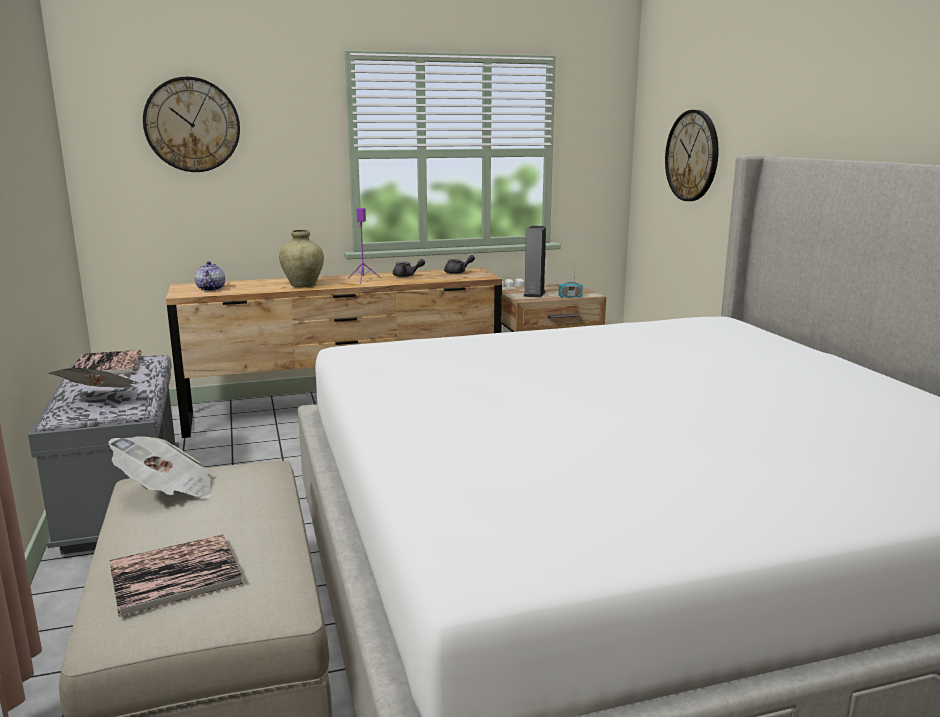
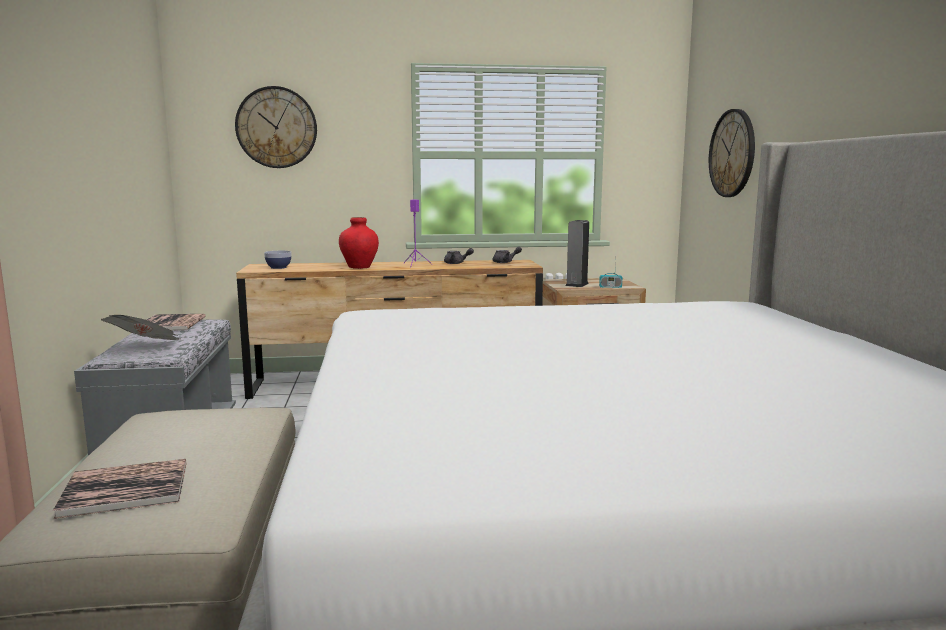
camera: 10 degrees right, 5 degrees down
(167, 491) = (165, 423): newspaper -> none
(210, 289) = (278, 267): teapot -> bowl
(303, 285) = (359, 267): beige vase -> red vase

